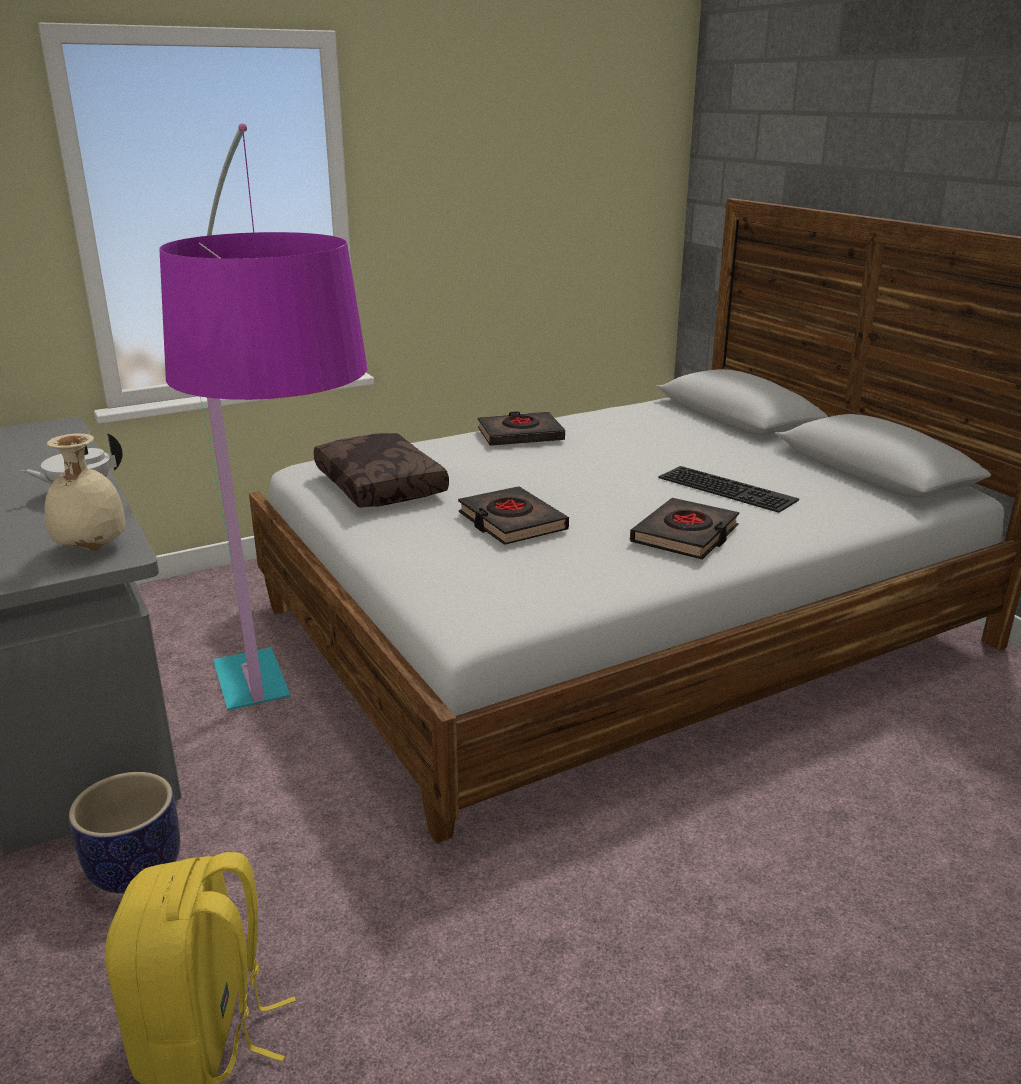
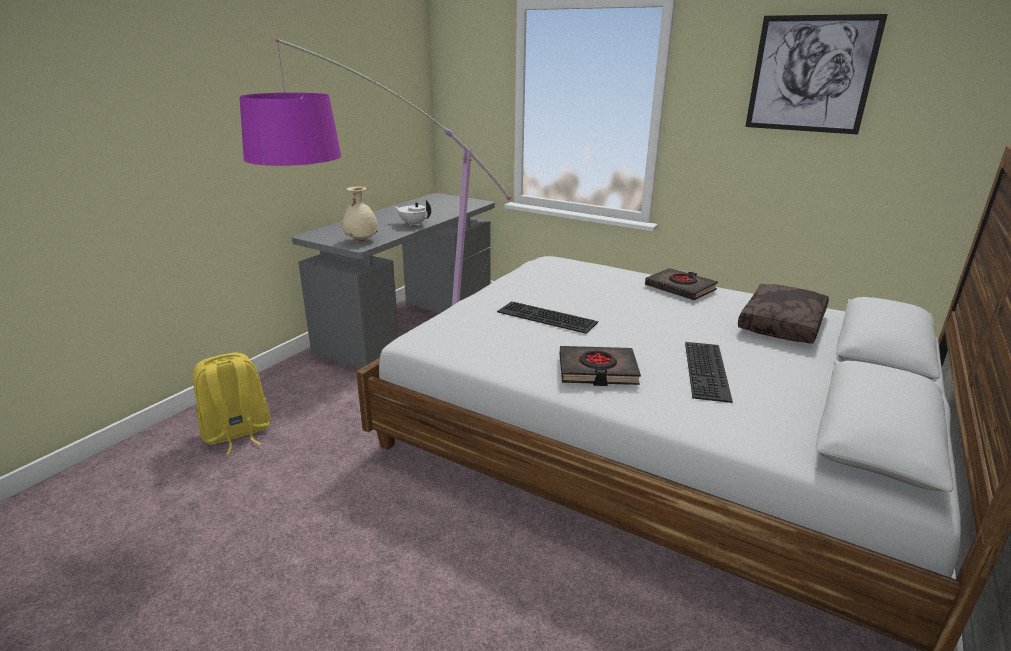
camera: 60 degrees right, 0 degrees up
(134, 869) = (320, 380): planter -> none
(382, 485) = (547, 277): brown pillow -> brown pillow (783, 324)
(511, 522) = (544, 317): black book -> keyboard
(515, 140) = (811, 74): none -> picture

